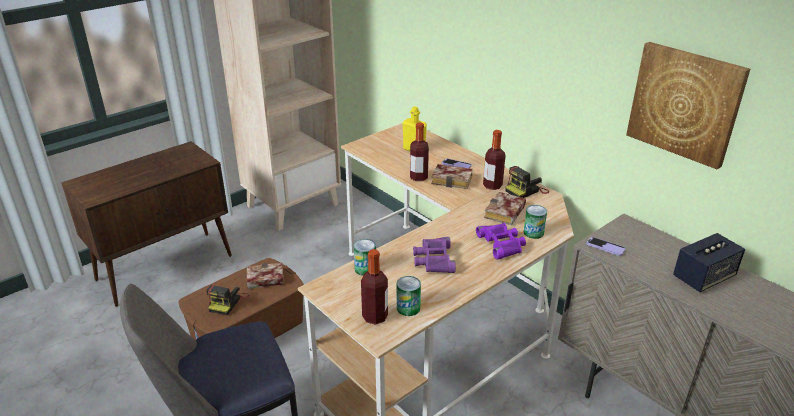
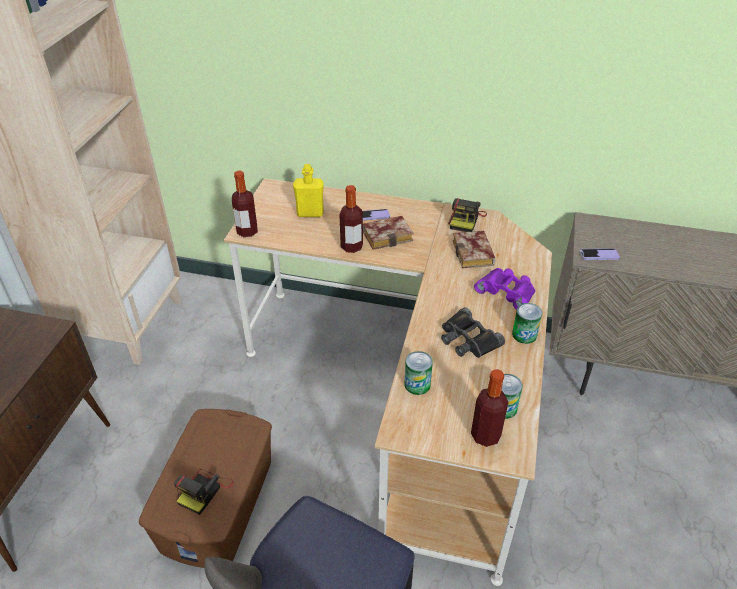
camera: 35 degrees left, 10 degrees up
(228, 302) = (204, 491): camera -> camera turned 45 degrees clockwise
(264, 280) = (220, 440): book -> none
(433, 259) = (468, 339): purple binoculars -> black binoculars
(492, 186) = (431, 227): bottle -> bottle (247, 231)
(533, 233) = (519, 265): can -> can (524, 335)
(685, 103) = (642, 90): picture -> none
(703, 278) = (692, 252): speaker -> none

